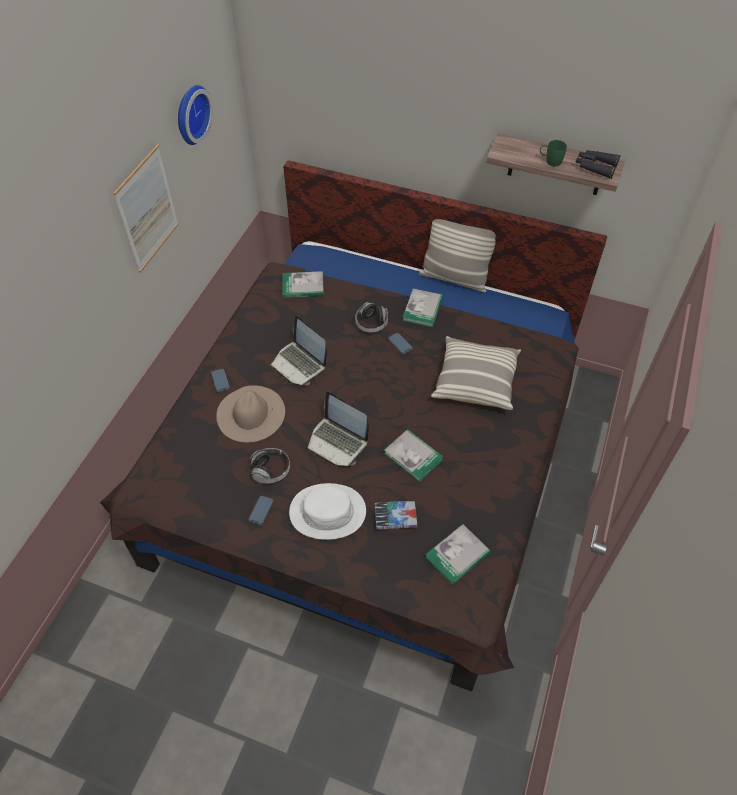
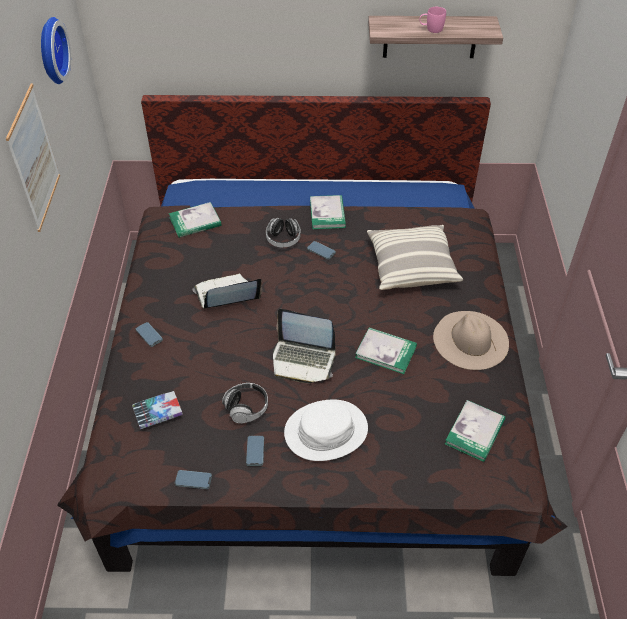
camera: 20 degrees left, 5 degrees down
(201, 519) = (193, 480): none -> phone
(250, 413) = (197, 358): beige hat -> beige hat (470, 339)
(299, 364) = (227, 296): laptop -> laptop turned 135 degrees clockwise
(395, 517) = (397, 415): book -> book (158, 412)
(454, 278) = (343, 179): pillow -> none
(550, 161) = (431, 29): green mug -> pink mug
(595, 167) = (474, 26): black binoculars -> none

